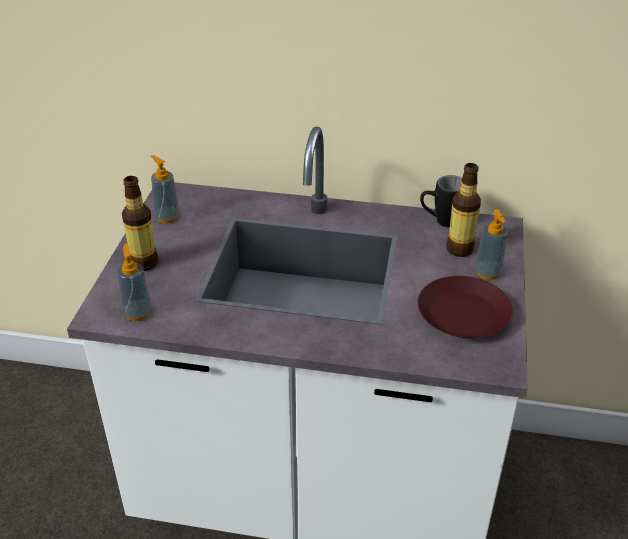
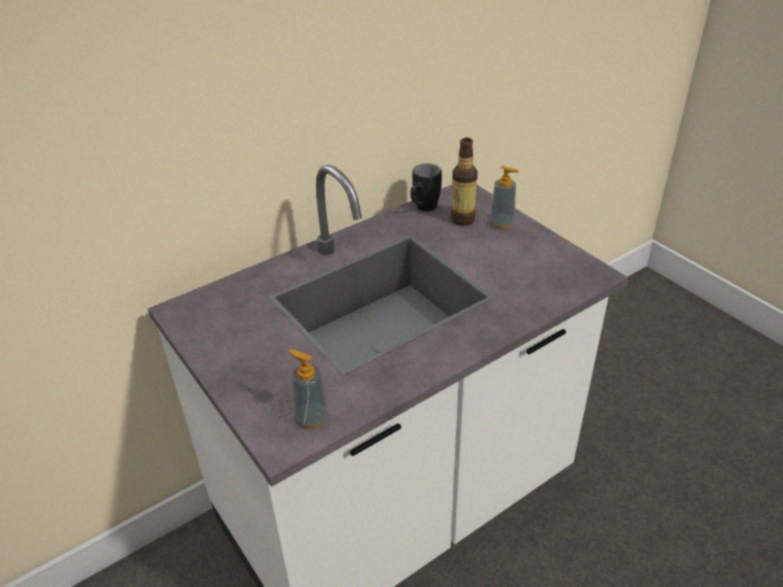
camera: 45 degrees left, 0 degrees up
(144, 263) = (251, 378): bottle -> none
(167, 217) = (209, 330): soap dispenser -> none
(463, 315) = (530, 259): brown plate -> none

